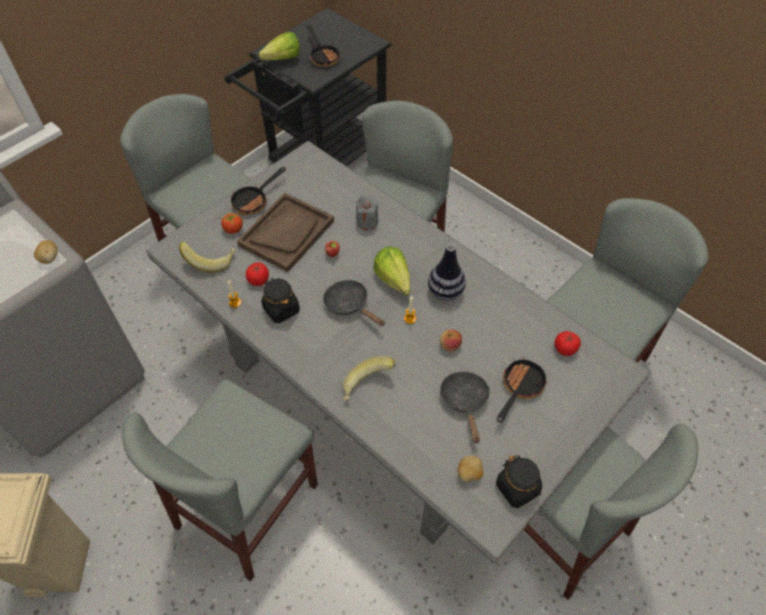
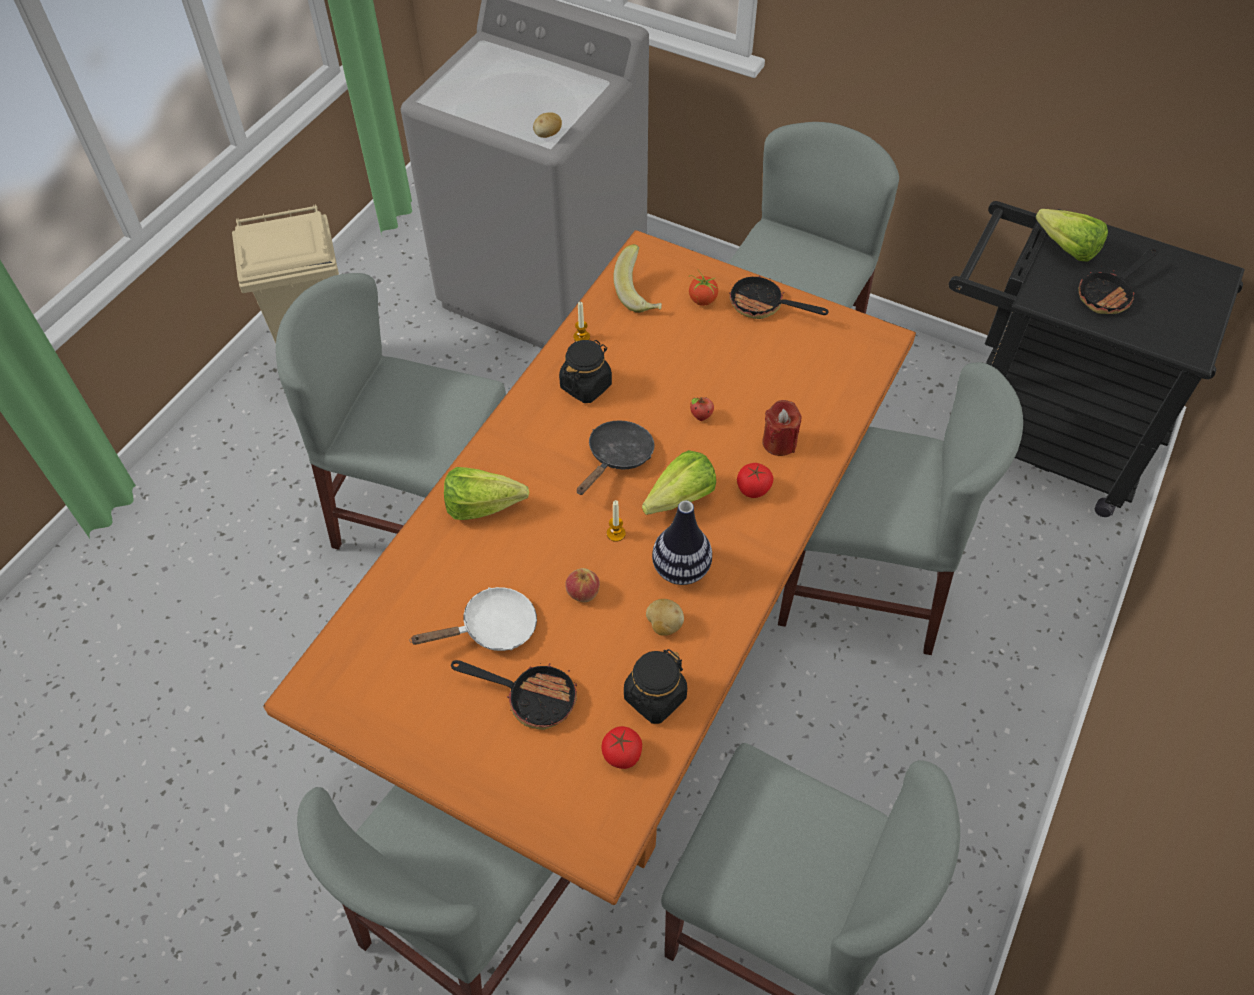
camera: 75 degrees right, 0 degrees up
(258, 280) = (626, 350): tomato -> tomato (753, 489)
(286, 233) = (719, 356): brown tray -> none
(367, 222) = (779, 442): grey candle -> red candle
(367, 386) = (489, 508): banana -> lettuce
(385, 393) = (628, 631): grey dining table -> orange dining table
(465, 401) = (492, 628): black frying pan -> white frying pan
(469, 473) = (379, 653): potato -> potato (664, 625)
(517, 488) = (366, 716): black jar -> black jar (654, 697)

